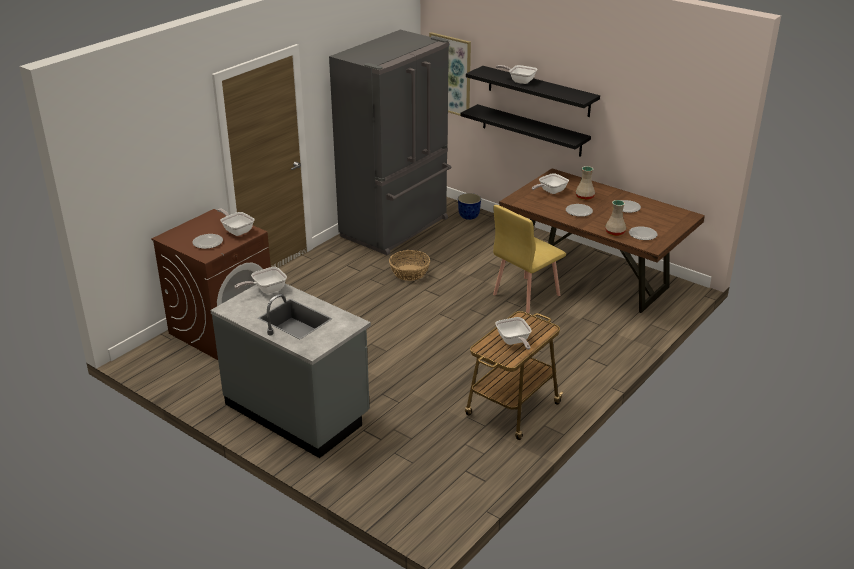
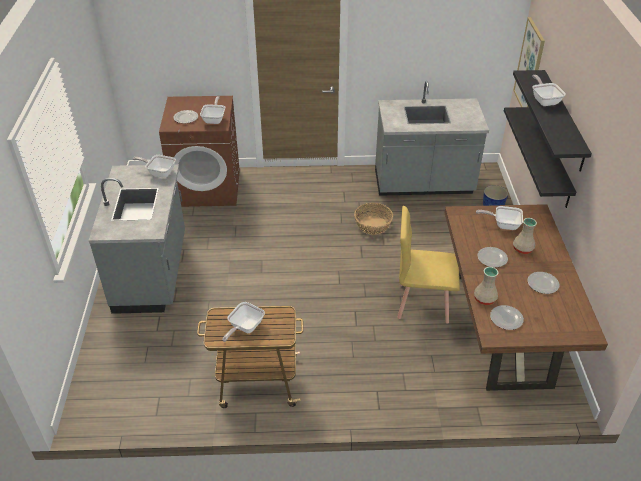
camera: 50 degrees right, 10 degrees up
(396, 228) = (423, 184): grey fridge -> grey counter

